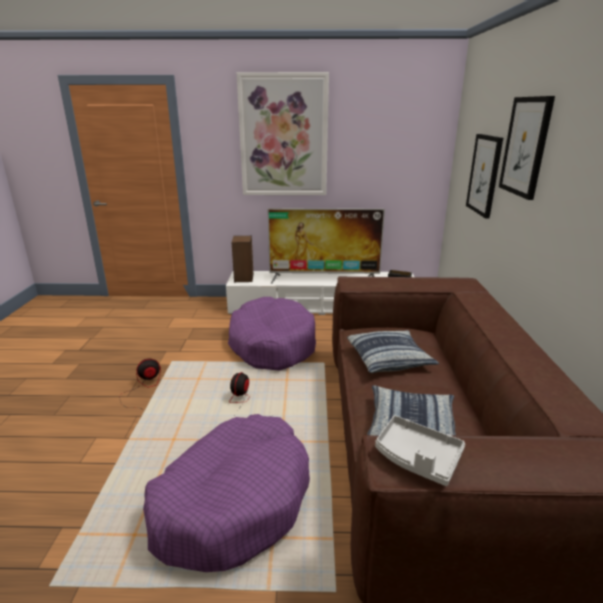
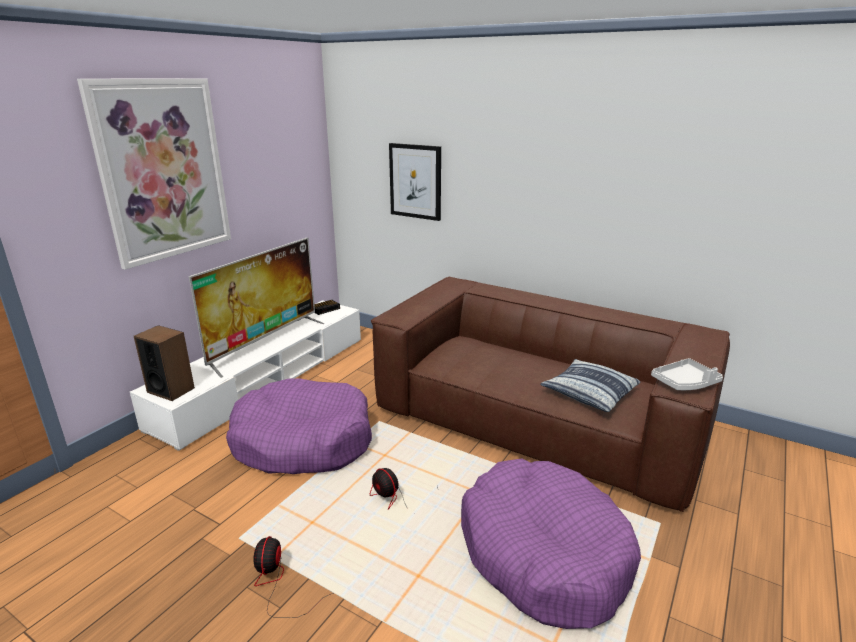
camera: 60 degrees left, 0 degrees up
(389, 359) = (491, 366): pillow -> none
(525, 146) = (484, 153): picture -> none

